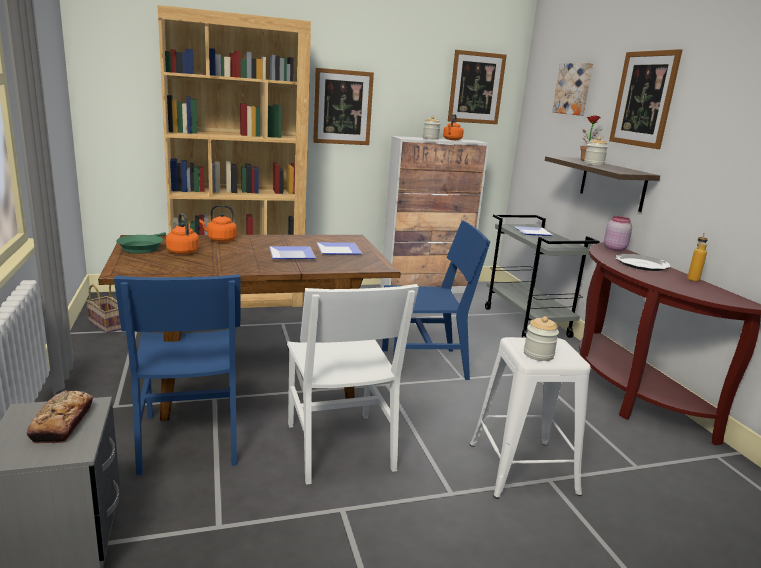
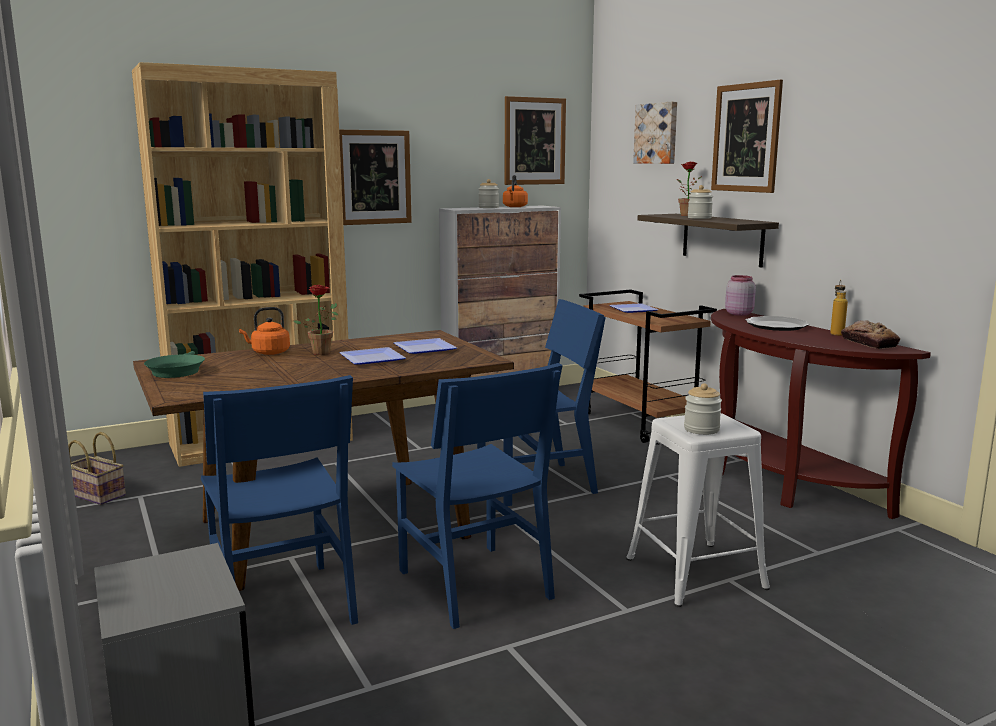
camera: 10 degrees left, 5 degrees down
(62, 423) = (177, 576): bread -> bread (868, 343)
(182, 251) = (232, 369): orange kettle -> none
(260, 244) = (322, 352): none -> potted plant
(339, 446) = (474, 584): white chair -> blue chair
(527, 323) = (640, 423): grey cart -> brown cart

